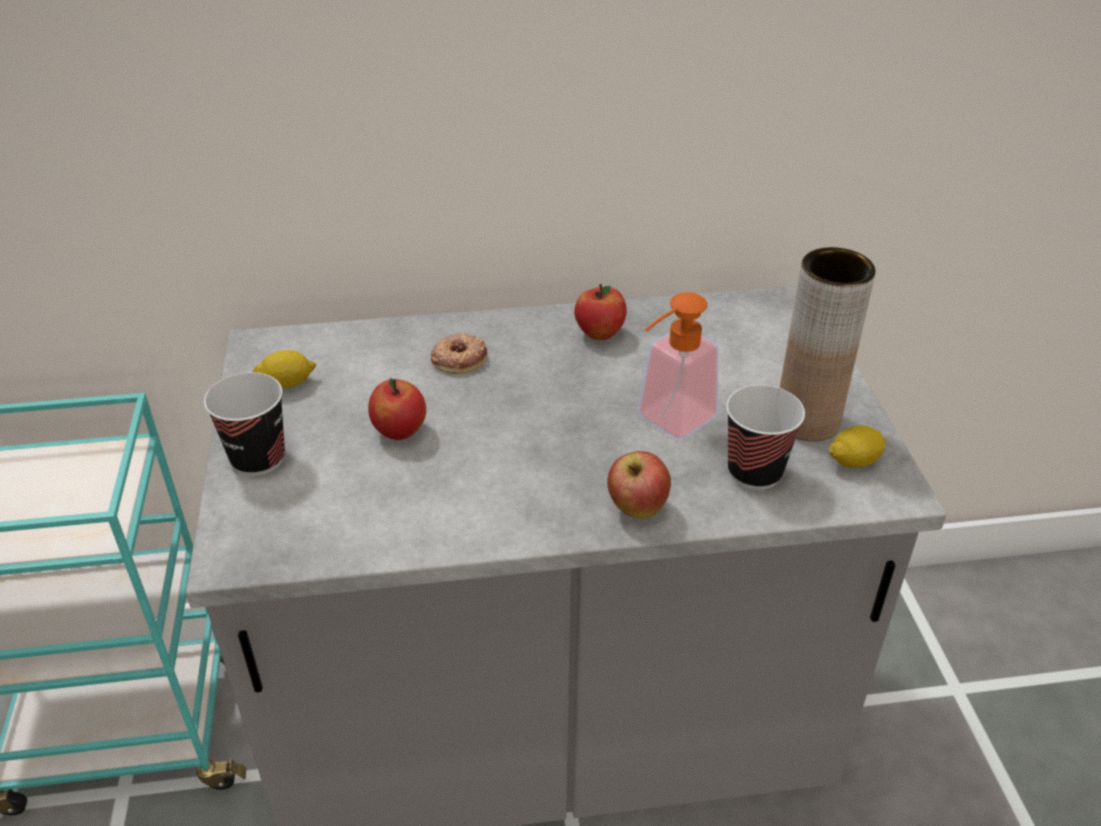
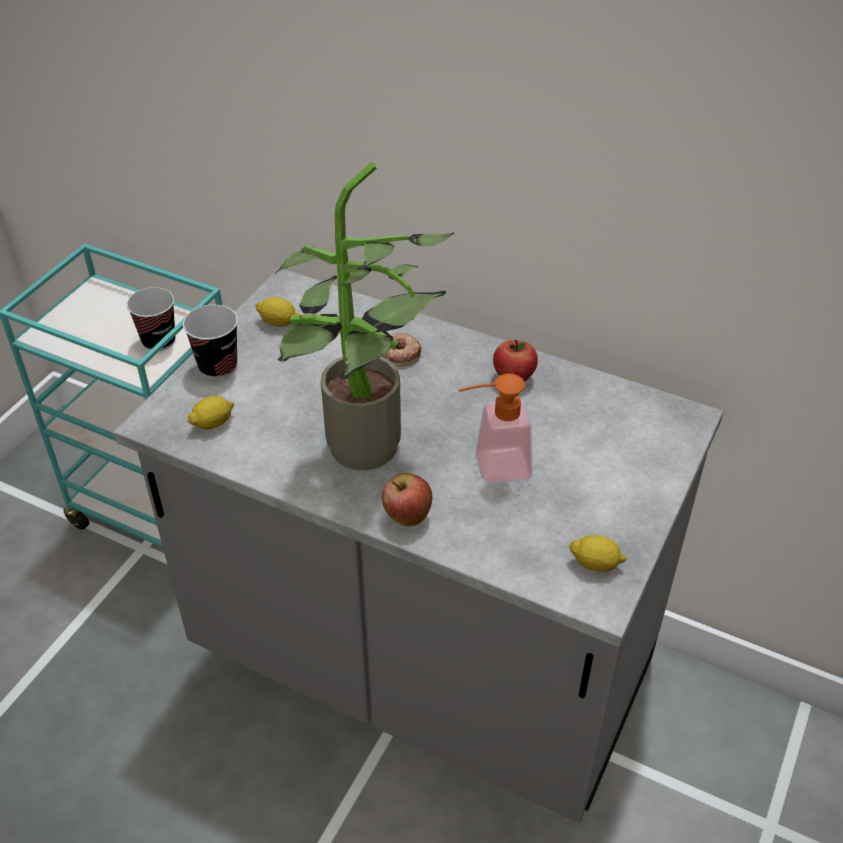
camera: 35 degrees right, 5 degrees up
(314, 521) = (213, 423): none -> lemon
(400, 431) = (314, 388): apple -> none
(523, 472) = (361, 454): none -> potted plant
(754, 472) = (513, 533): cup -> cup (159, 341)
(807, 421) = (594, 516): brown vase -> none

